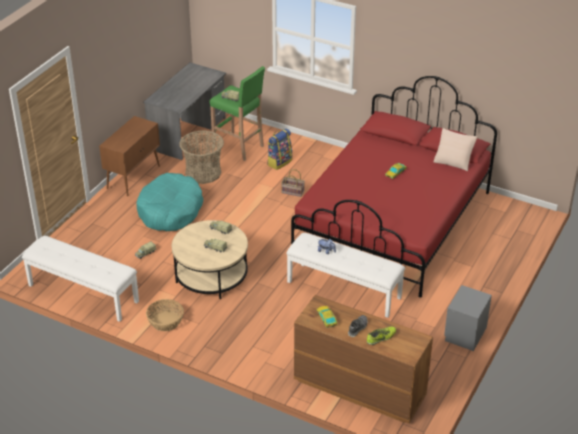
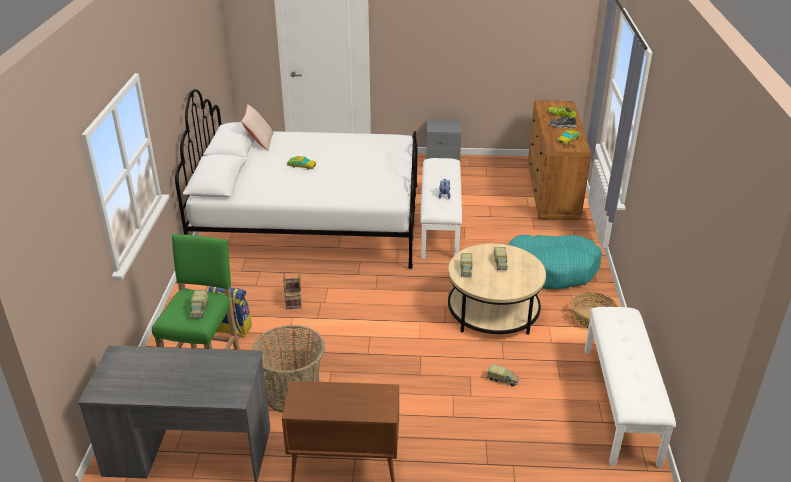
camera: 115 degrees left, 5 degrees down
(170, 211) = (401, 391): turquoise dog bed -> turquoise dog bed (551, 269)
(393, 222) = (311, 222): red bed -> white bed

